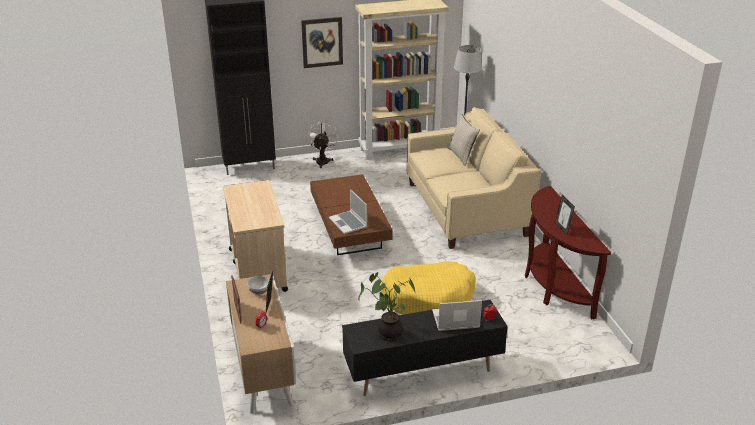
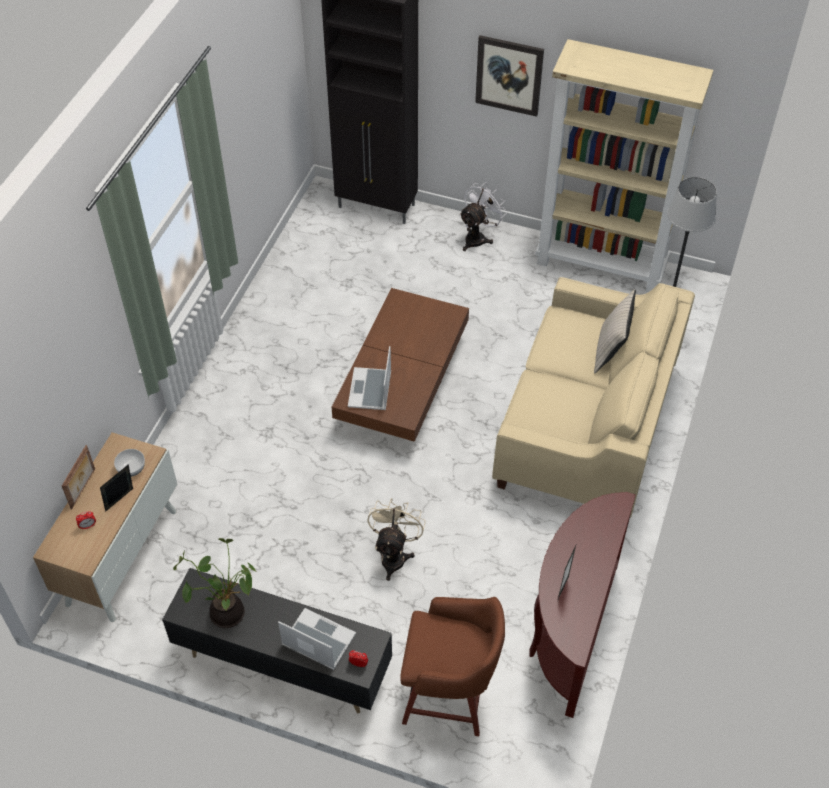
camera: 35 degrees right, 20 degrees up
(257, 269) = (242, 393): beige cart -> none
(428, 298) = (394, 555): yellow dog bed -> beige fan
(527, 340) = (450, 696): none -> brown stool

